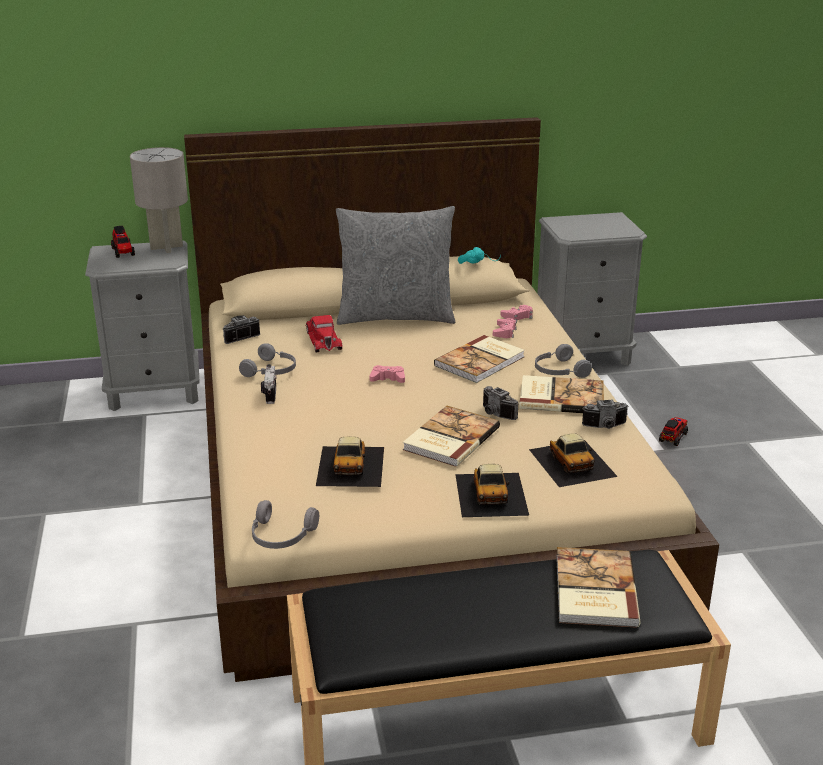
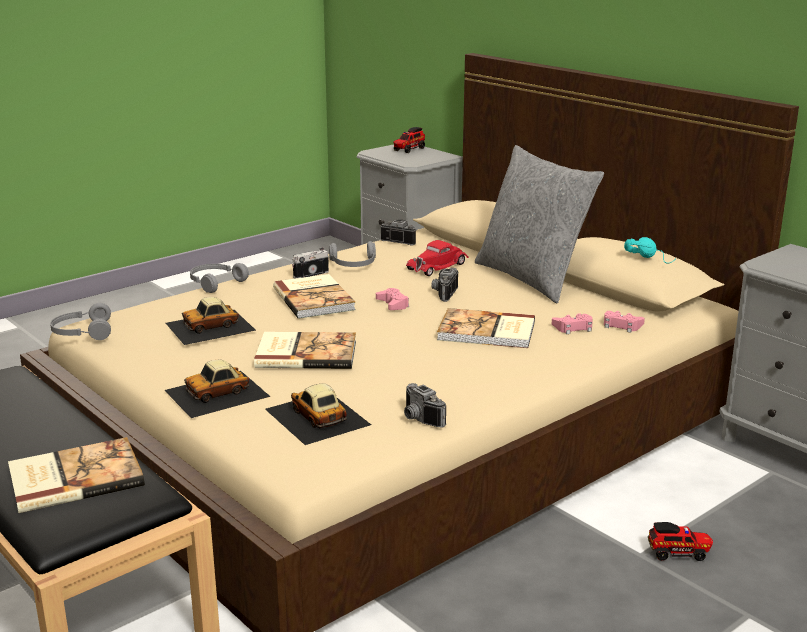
camera: 60 degrees right, 5 degrees down
(166, 247) = (438, 156): grey table lamp -> none
(495, 414) = (380, 362): camera -> camera (442, 293)
(558, 371) = (520, 371): grey headphones -> grey headphones (214, 283)
(560, 397) = (457, 383): book -> book (315, 299)
(572, 462) = (317, 417): toy car -> toy car turned 105 degrees clockwise

